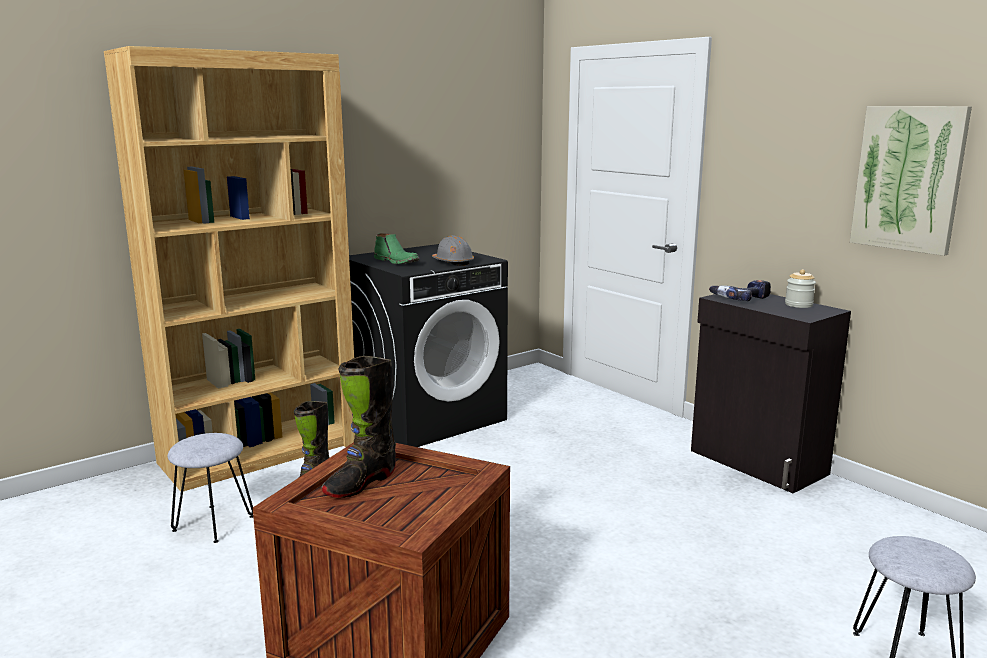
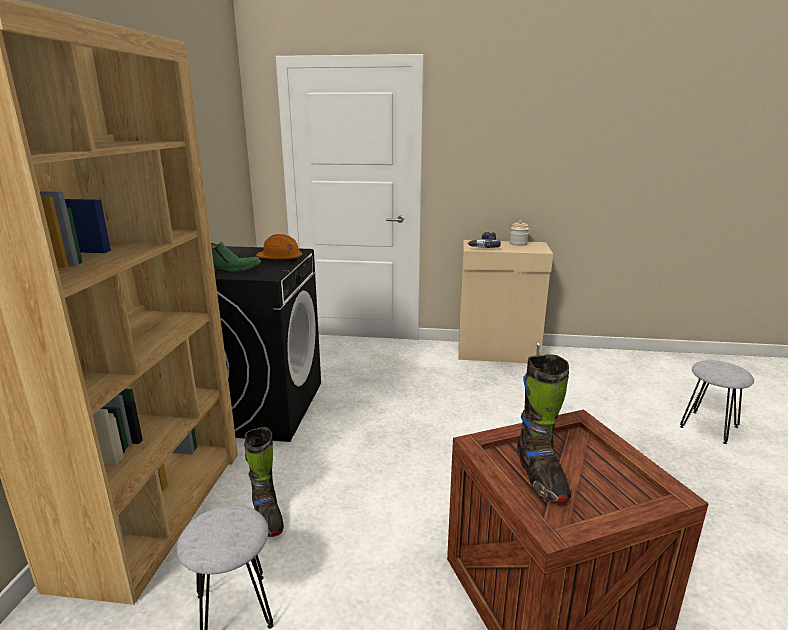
camera: 45 degrees left, 5 degrees up
(453, 262) = (280, 259): grey hard hat -> orange hard hat
(757, 463) = (498, 353): black cabinet -> beige cabinet
(908, 178) = (579, 154): picture -> none

